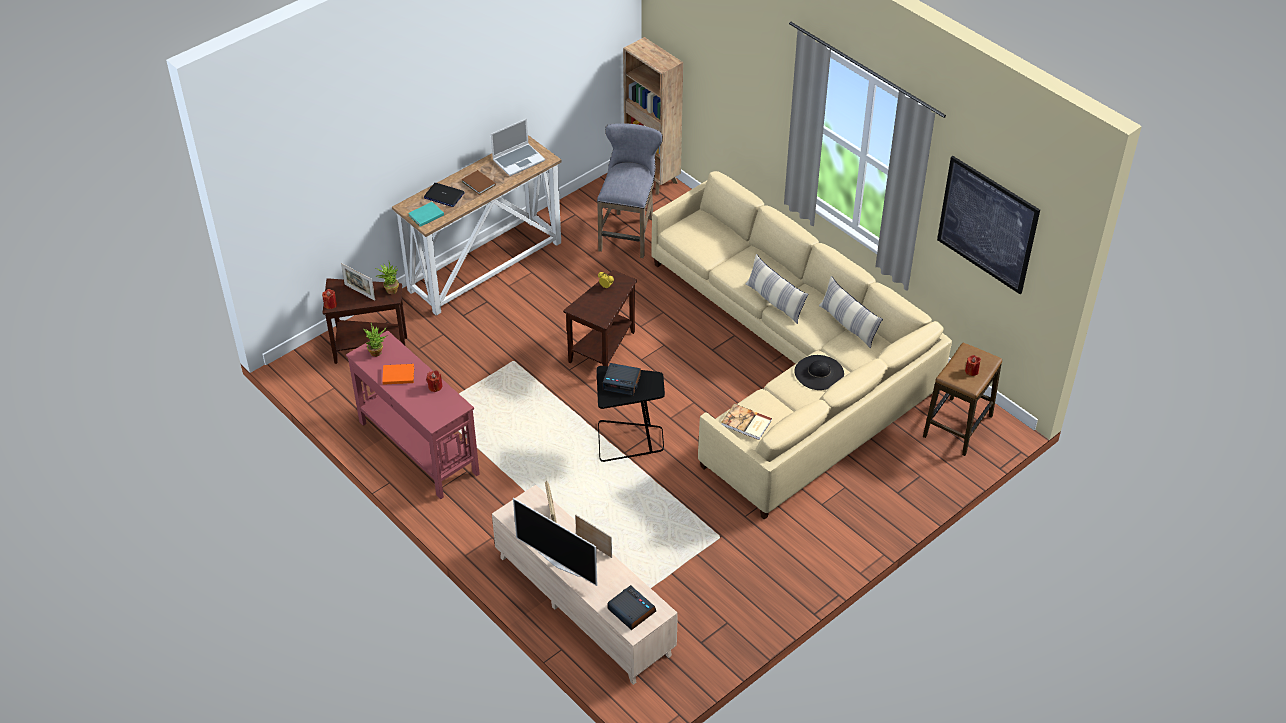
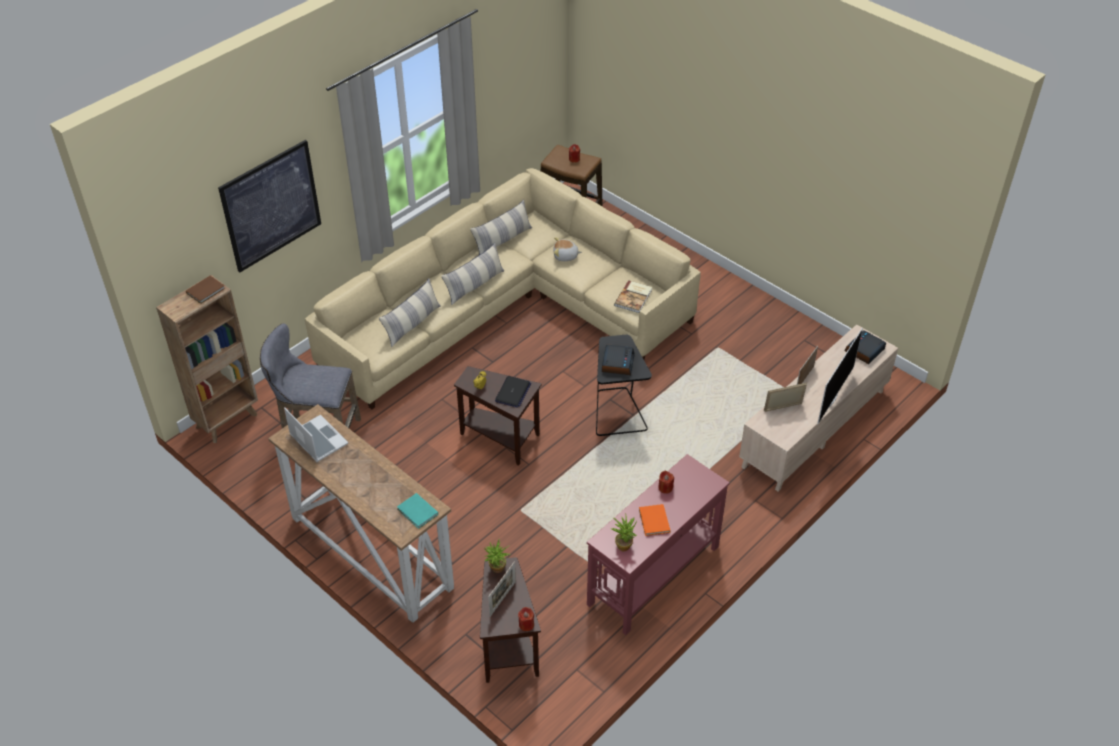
camera: 95 degrees left, 0 degrees up
(444, 195) = (381, 500): laptop -> laptop (513, 392)
(478, 184) = (360, 470): brown book -> brown book (206, 290)
(718, 256) = (412, 324): none -> pillow
(819, 372) = (565, 256): black hat -> plush toy
(987, 224) = (509, 67): picture -> picture (271, 206)

